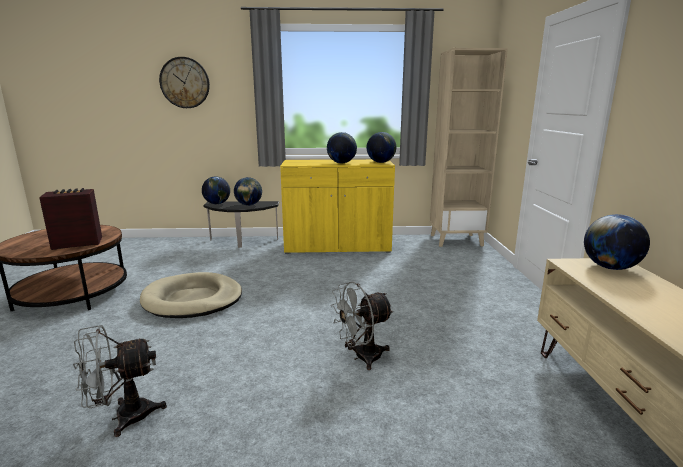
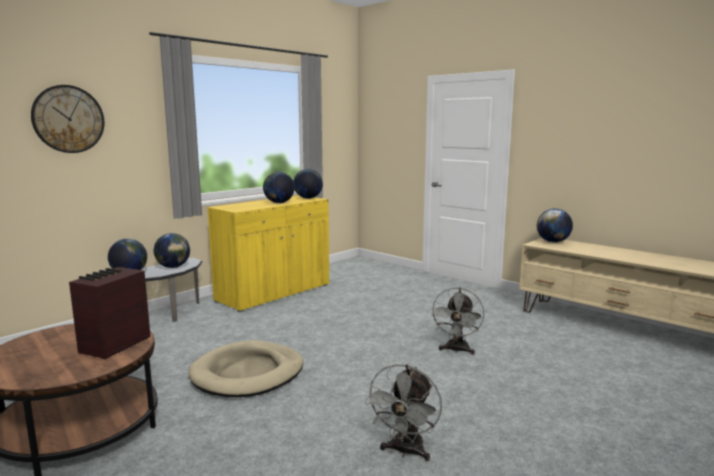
camera: 45 degrees left, 5 degrees down
(456, 240) = (354, 263): beige bookcase -> none

